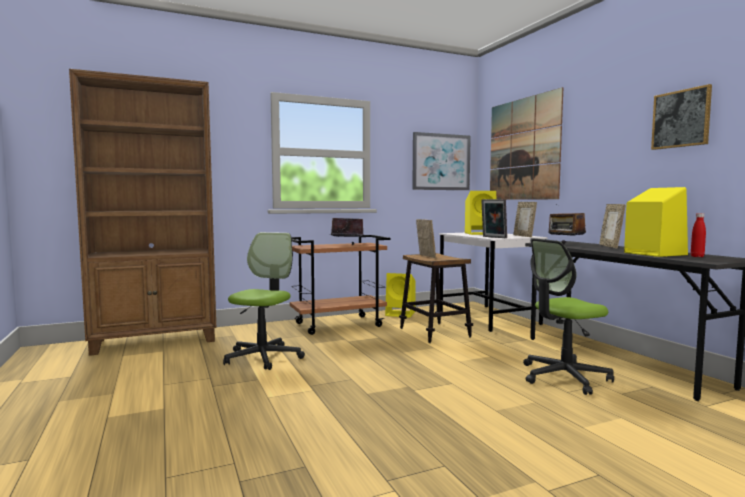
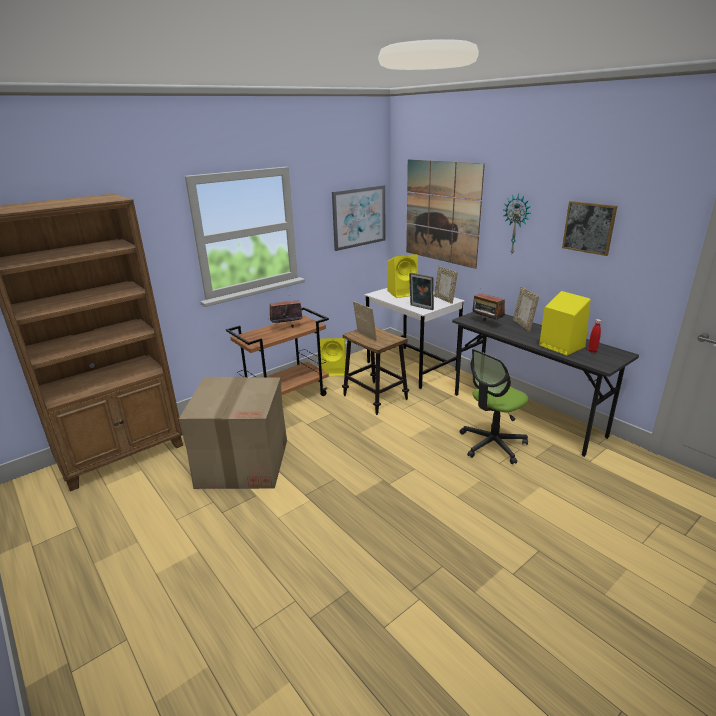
camera: 15 degrees left, 20 degrees up
(263, 357) = (243, 462): office chair -> cardboard box
(599, 139) = (516, 224): none -> wall clock

